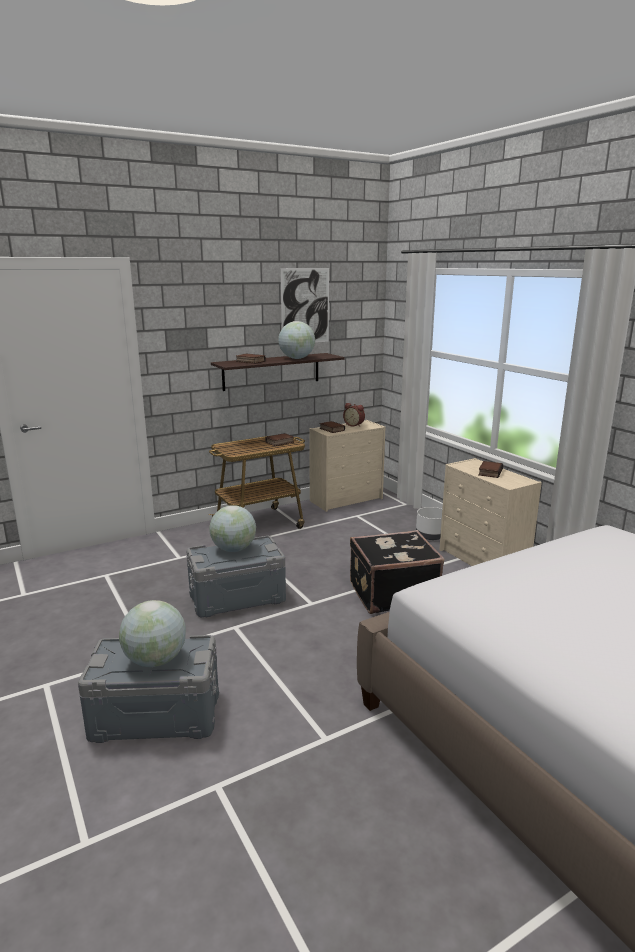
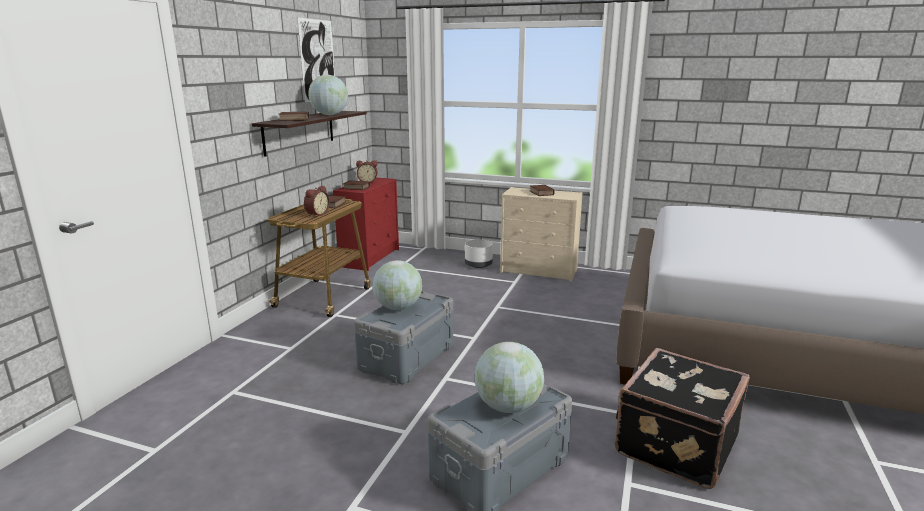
camera: 40 degrees left, 0 degrees up
(250, 448) = (316, 214): none -> alarm clock
(347, 499) = (370, 257): beige dresser -> red dresser
(392, 593) = (517, 310): black suitcase -> black suitcase (674, 443)

